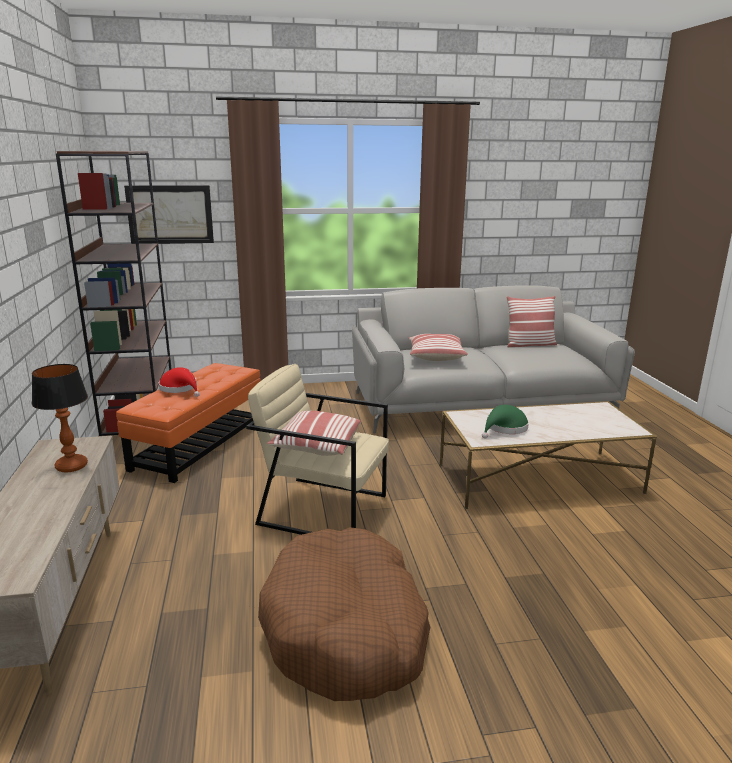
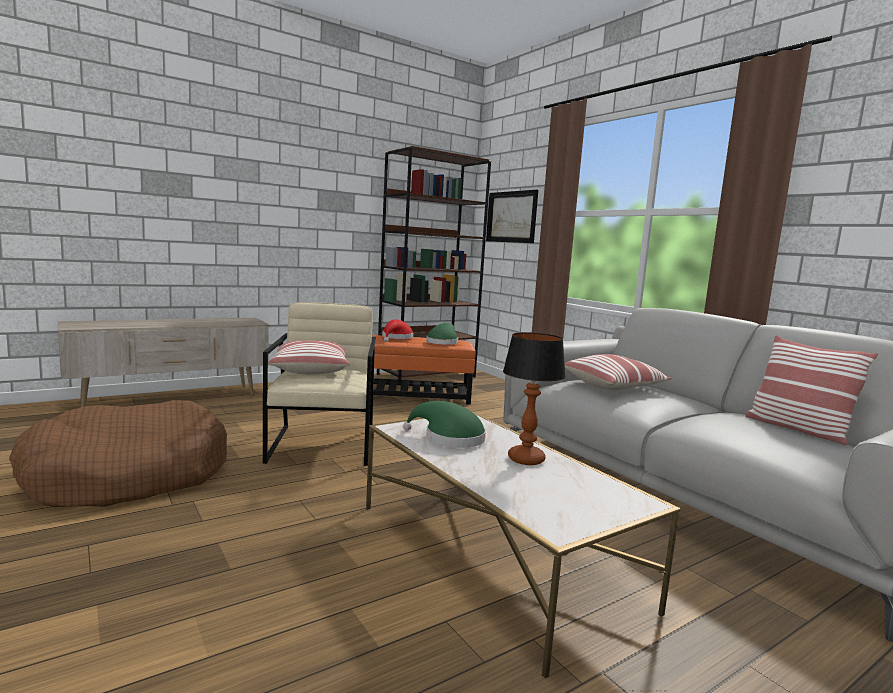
camera: 65 degrees right, 10 degrees down
(72, 466) = (217, 323): table lamp -> table lamp (526, 459)
(222, 373) = (443, 342): none -> green hat

